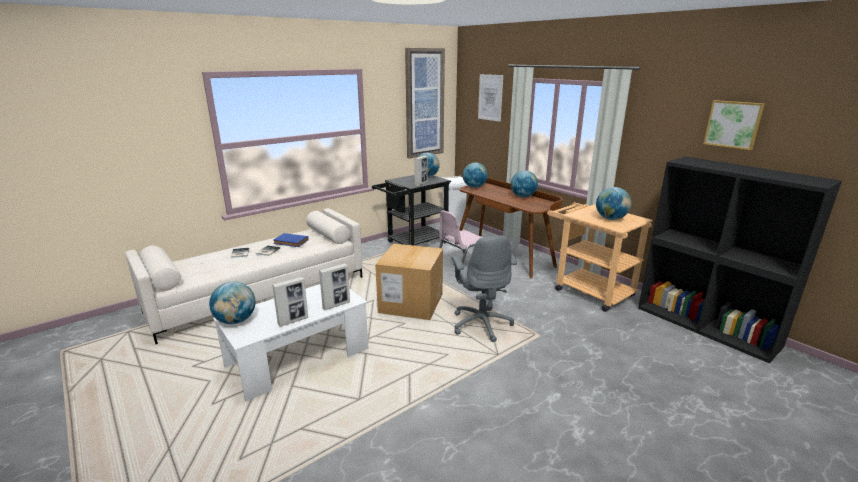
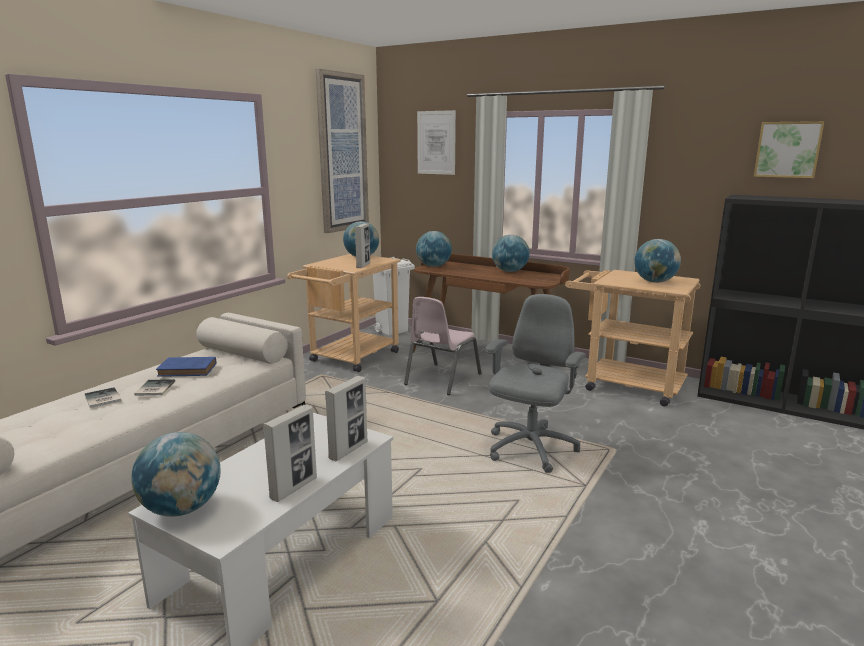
camera: 20 degrees left, 5 degrees down
(411, 303) = (409, 439): cardboard box -> none
(413, 243) = (350, 359): black cart -> beige cart
(481, 324) = (530, 449): grey office chair -> grey office chair turned 120 degrees counterclockwise

